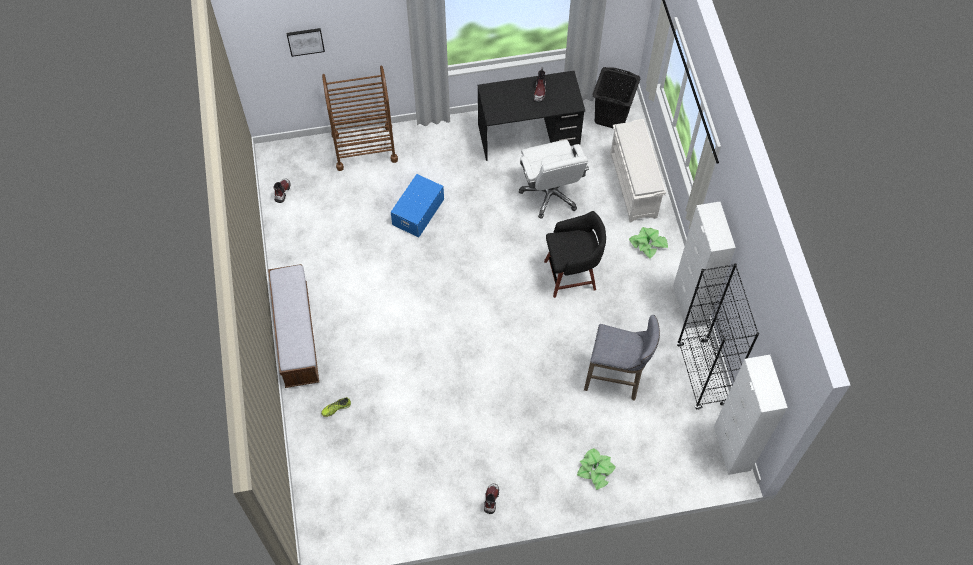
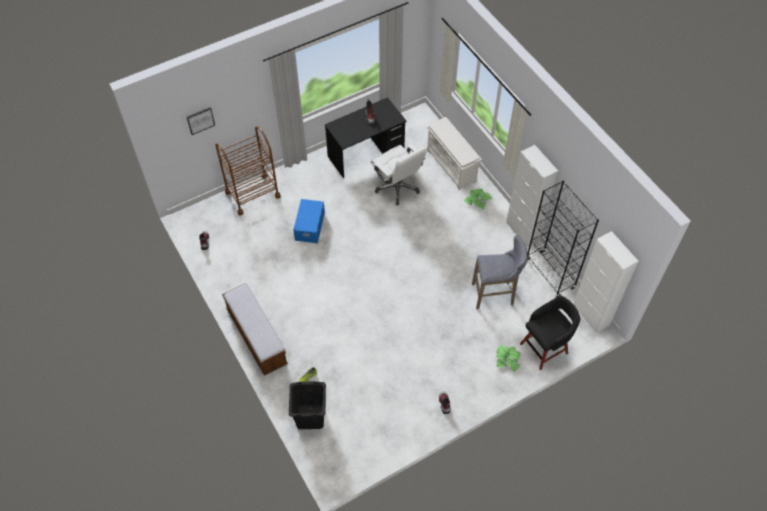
camera: 20 degrees left, 5 degrees down
(572, 275) = (435, 236): black stool -> black stool (545, 348)
(612, 116) = (417, 125): black laundry basket -> black laundry basket (310, 416)

